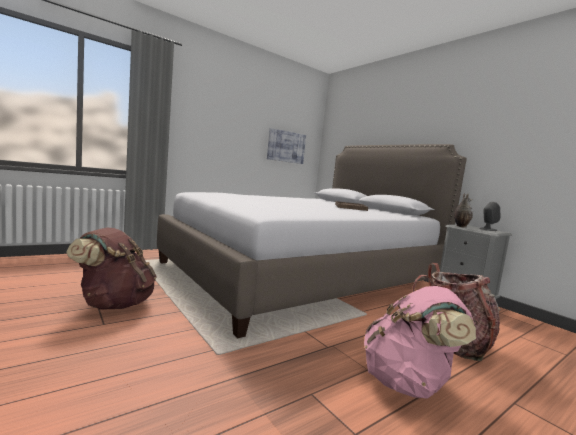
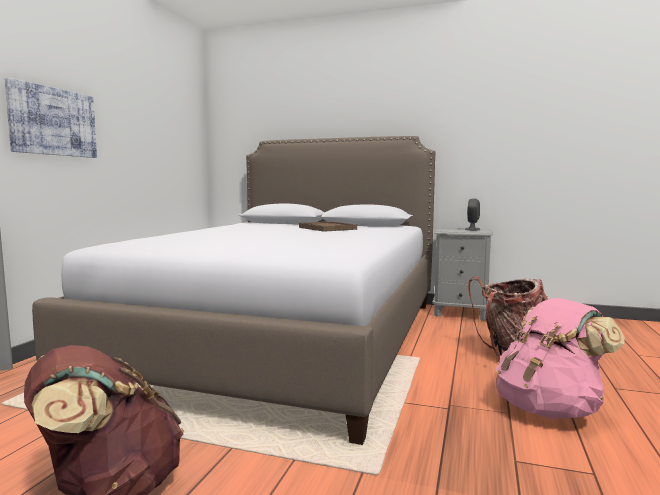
camera: 35 degrees left, 0 degrees up
(286, 146) = (167, 146): picture -> picture (53, 122)
(460, 226) = (450, 230): vase -> none

